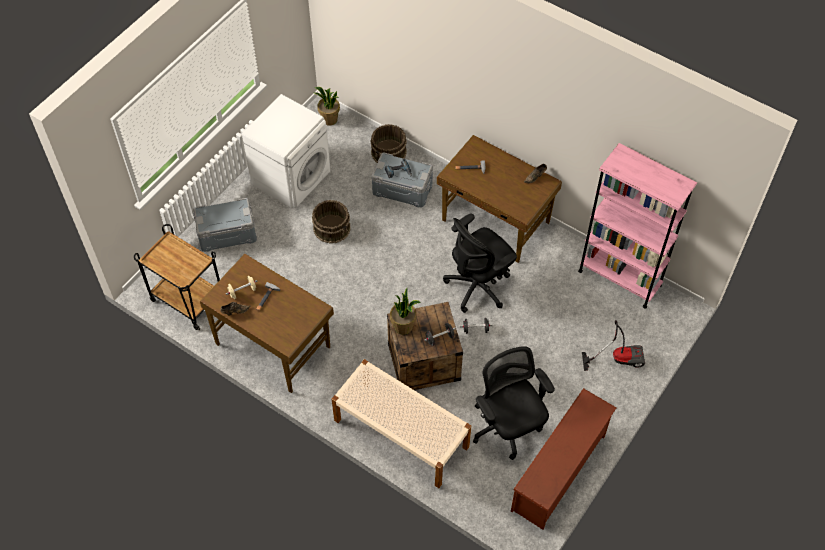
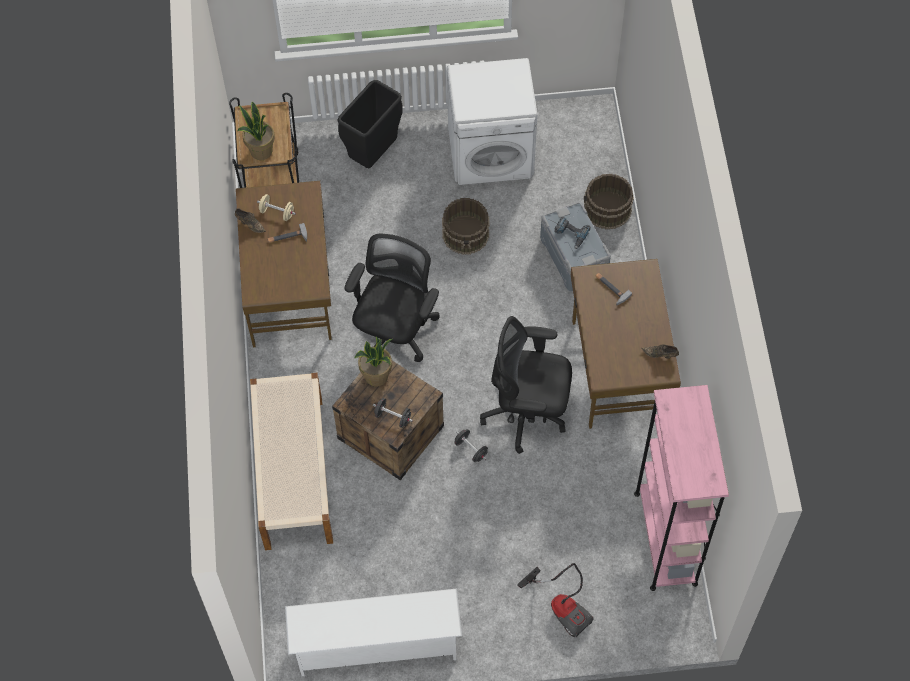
camera: 50 degrees right, 5 degrees up
(227, 233) = (373, 154): grey storage box -> black trash can
(329, 120) = (592, 127): potted plant -> potted plant (260, 151)
(508, 429) = (384, 564): black office chair -> black office chair (395, 335)
(559, 473) = (376, 647): brown shoe rack -> white shoe rack

